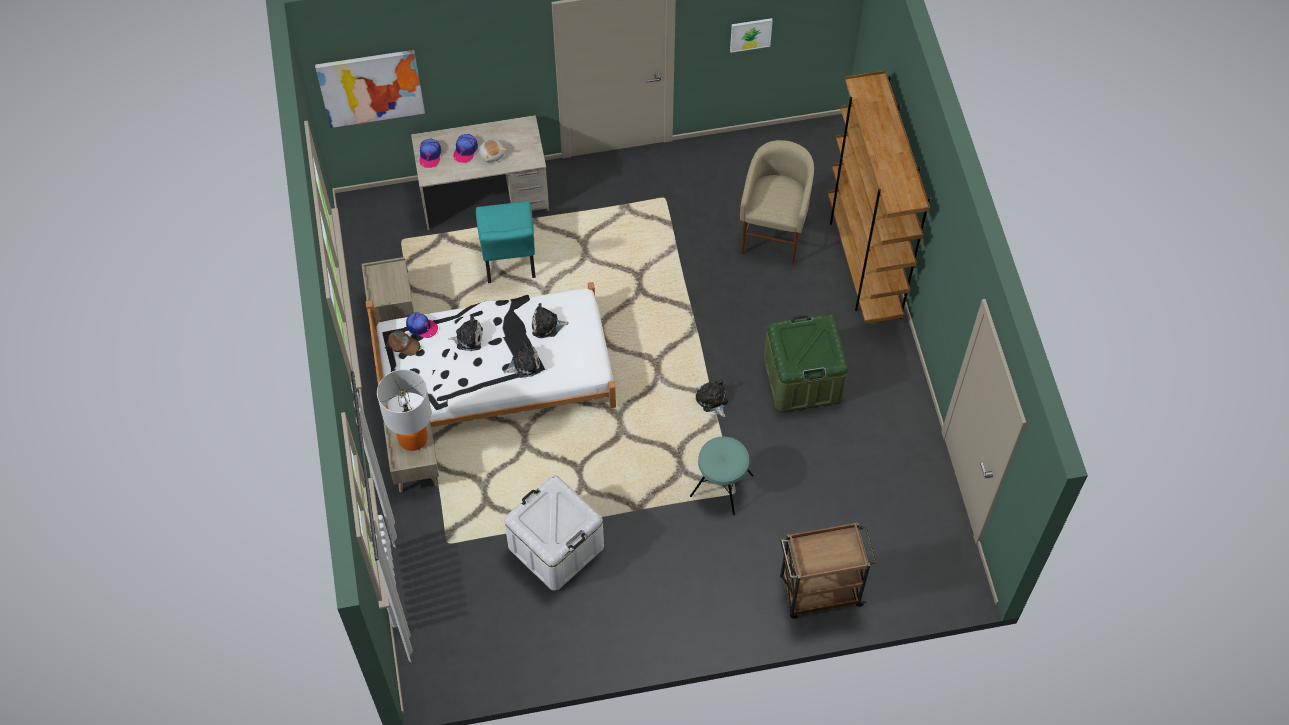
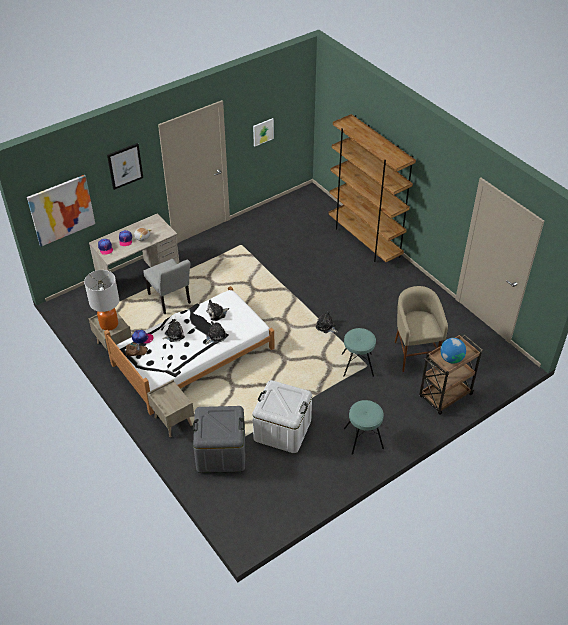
camera: 25 degrees left, 15 degrees down
(412, 438) = (169, 395): table lamp -> table lamp (109, 324)
(455, 546) = (221, 453): none -> grey storage box
(485, 47) = (125, 166): none -> picture
(509, 262) = (171, 301): turquoise chair -> grey chair
(661, 608) = (363, 438): none -> turquoise stool
(773, 234) = (309, 242): beige stool -> beige stool (414, 354)
(802, 379) = (367, 300): green storage box -> none
(821, 556) = (451, 358): none -> globe

